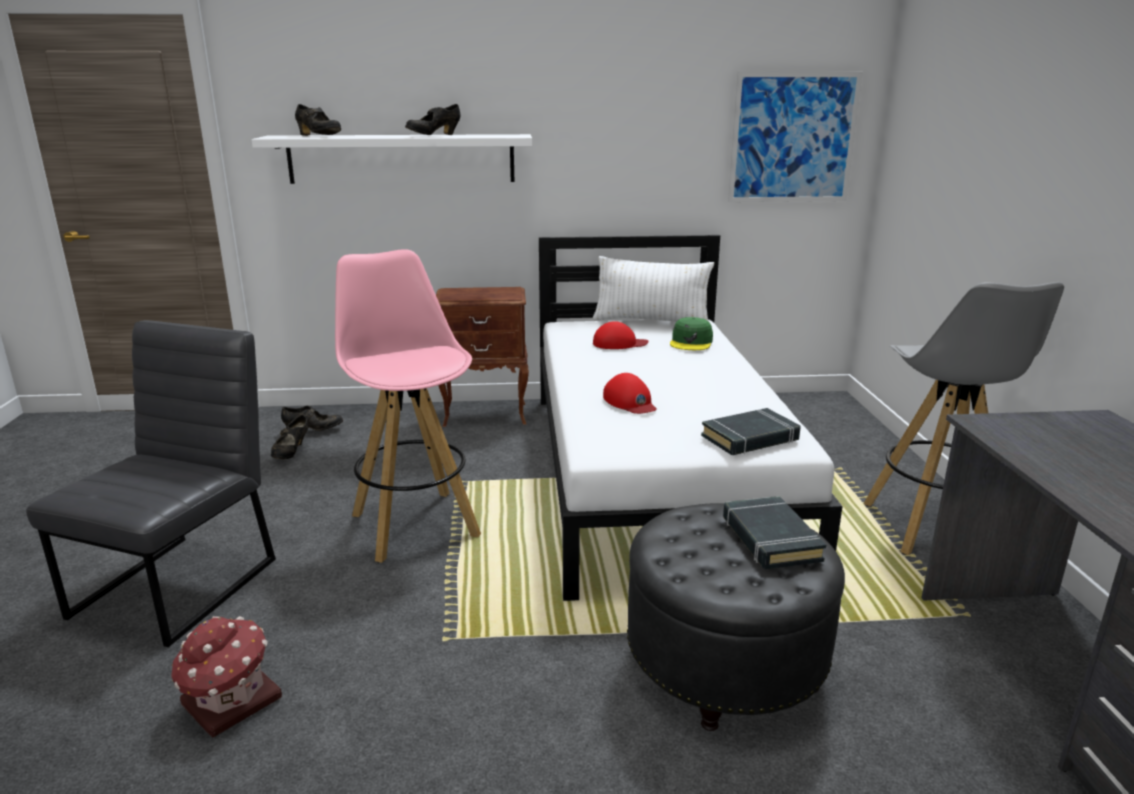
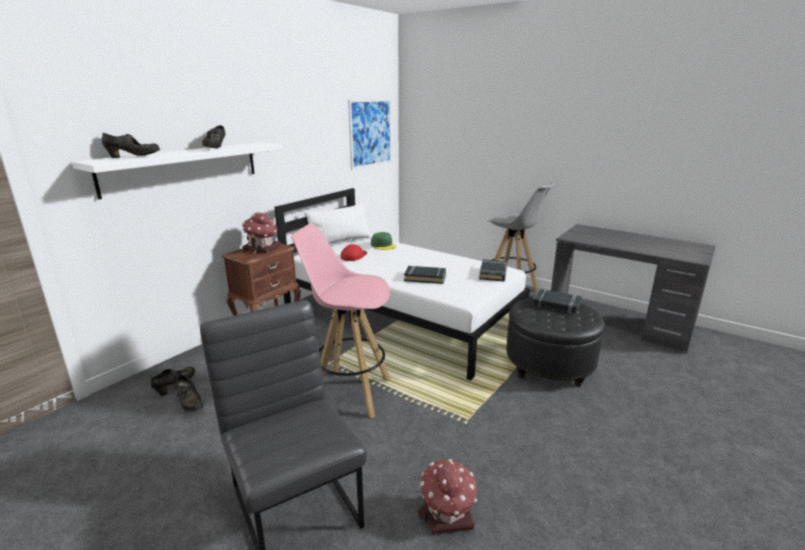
camera: 50 degrees left, 0 degrees up
(486, 293) = (262, 248): none -> toy house
(630, 402) = (425, 277): red cap -> black book

